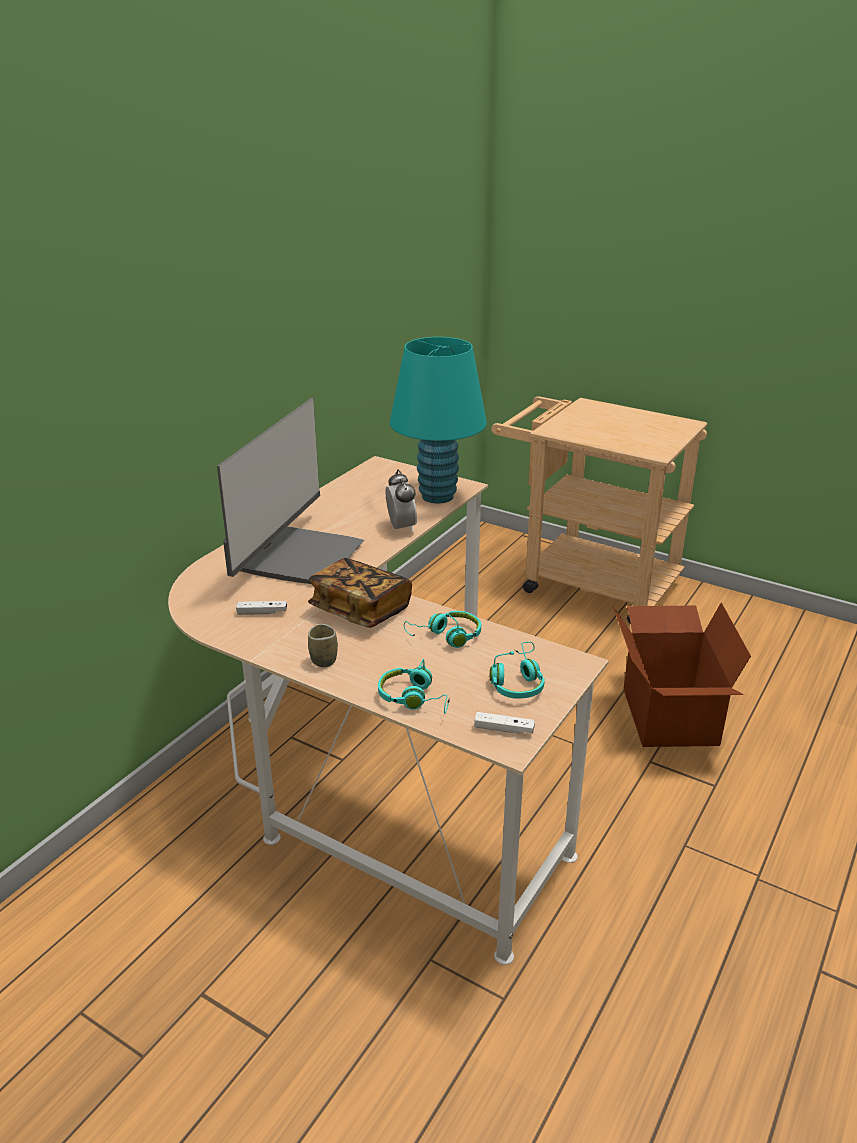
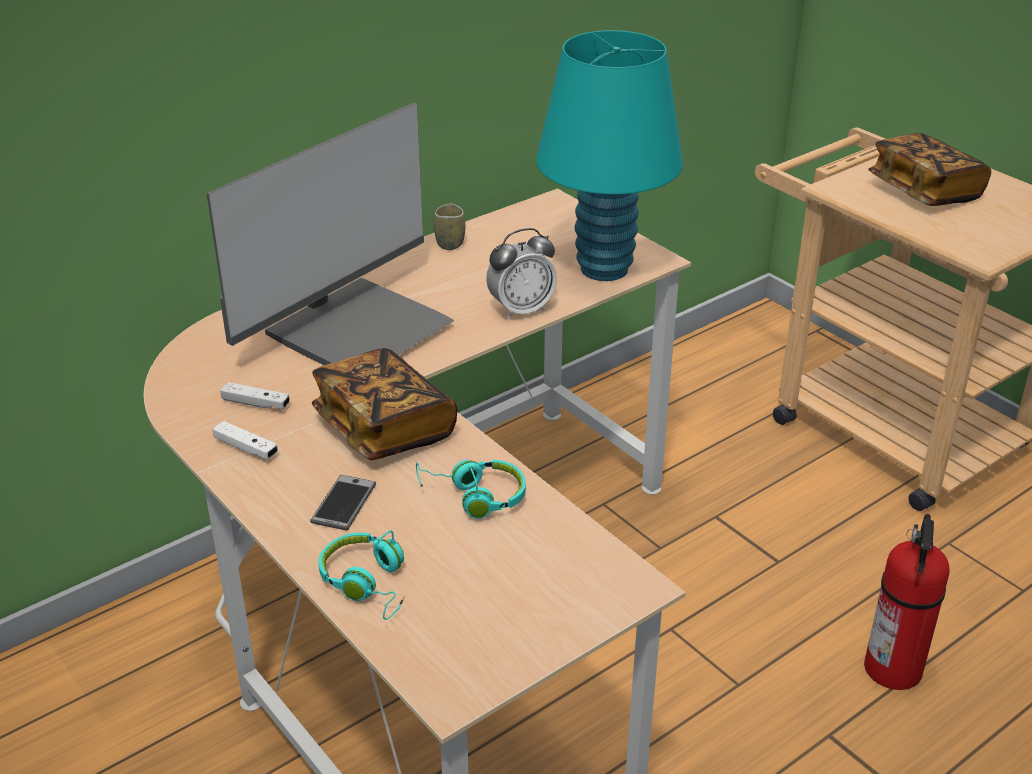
camera: 20 degrees right, 5 degrees up
(323, 660) = (288, 494): cup -> cup (450, 244)
(365, 658) = (343, 503): none -> phone
(401, 527) = (521, 309): alarm clock -> alarm clock turned 60 degrees clockwise
(504, 729) = (459, 665): white game controller -> white game controller (246, 448)
(517, 681) = (527, 593): turquoise headphones -> none
(602, 424) = (924, 191): none -> book
(667, 716) = (894, 670): cardboard box -> fire extinguisher

